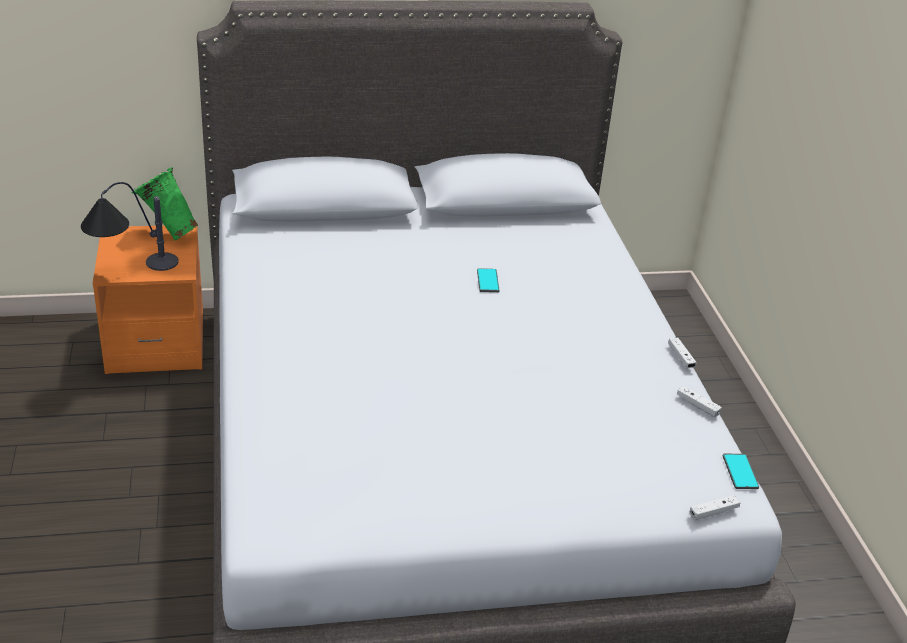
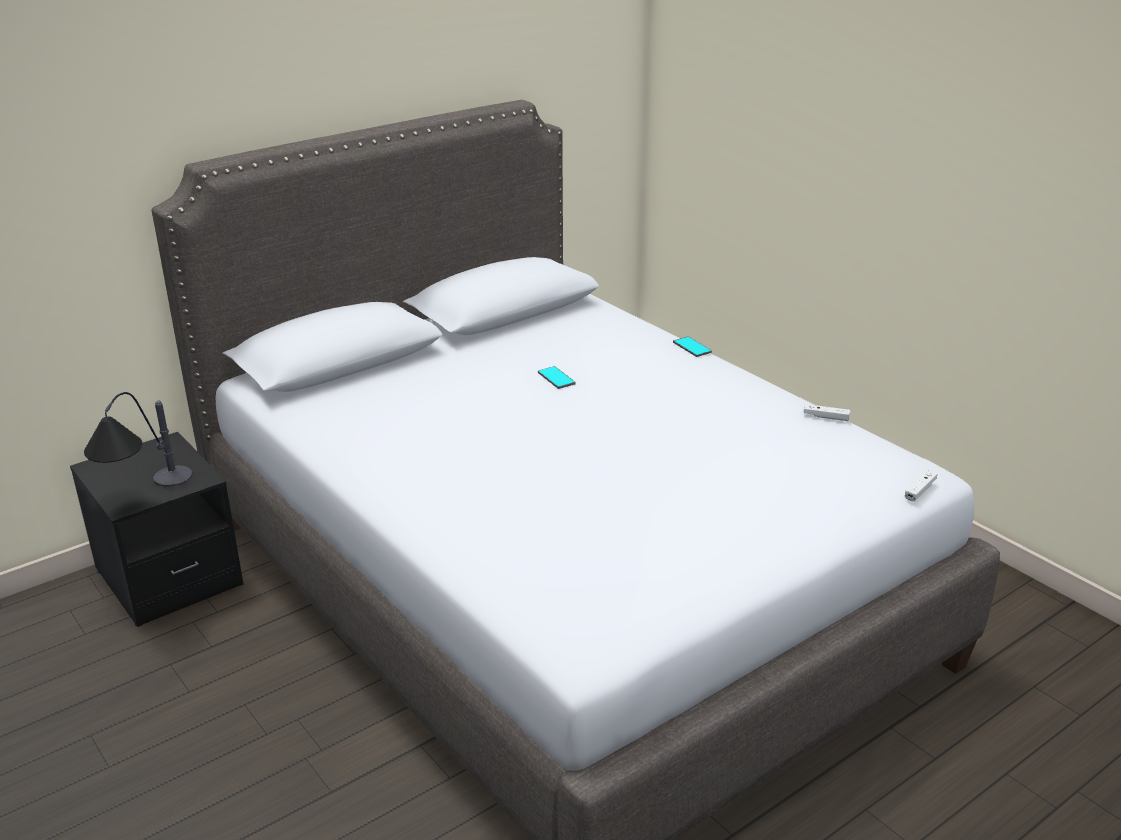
camera: 25 degrees left, 5 degrees down
(156, 342) = (169, 577): orange nightstand -> black nightstand
(167, 234) = (154, 449): green vase -> none
(681, 357) = (775, 386): white game controller -> none
(740, 472) = (907, 454): phone -> phone (692, 347)

